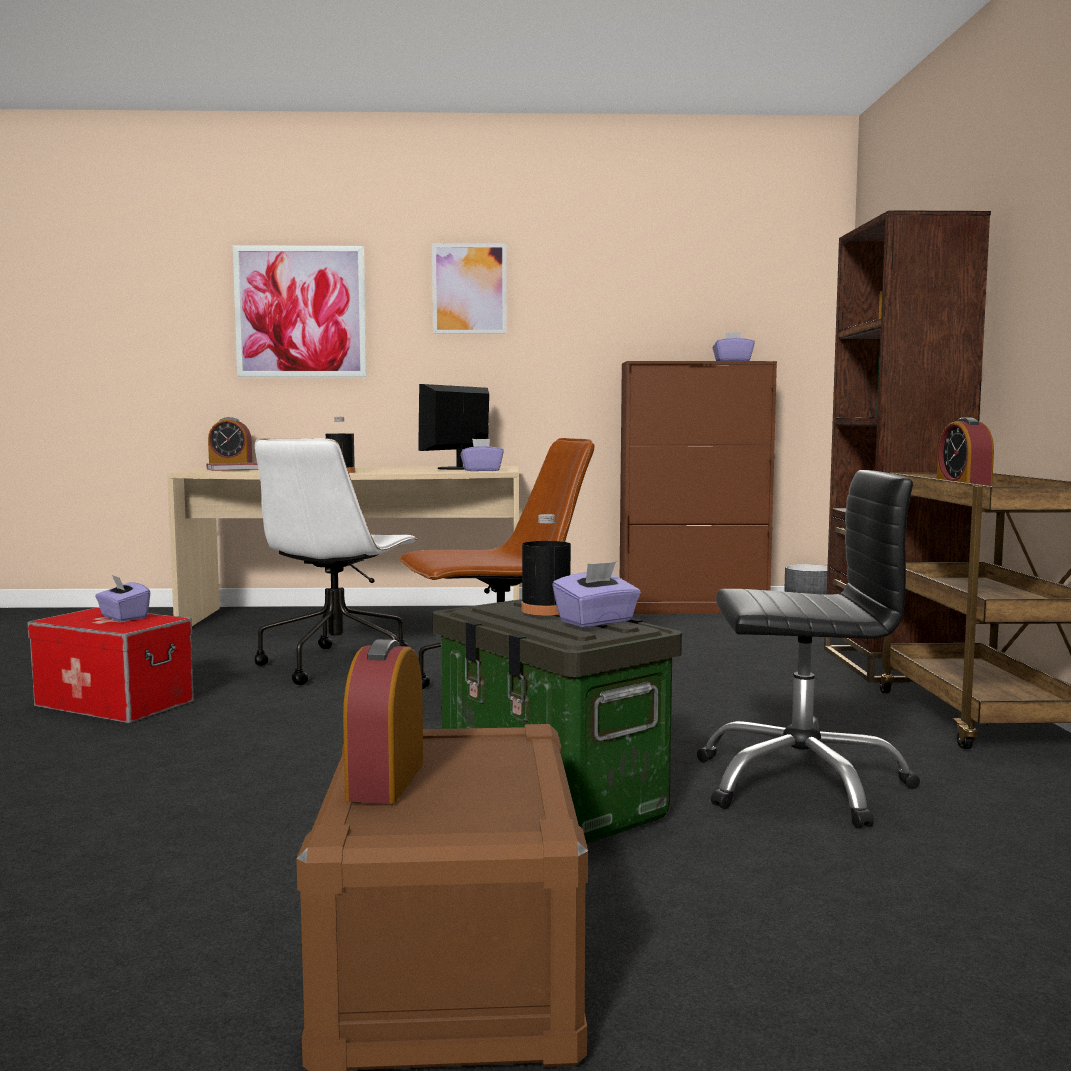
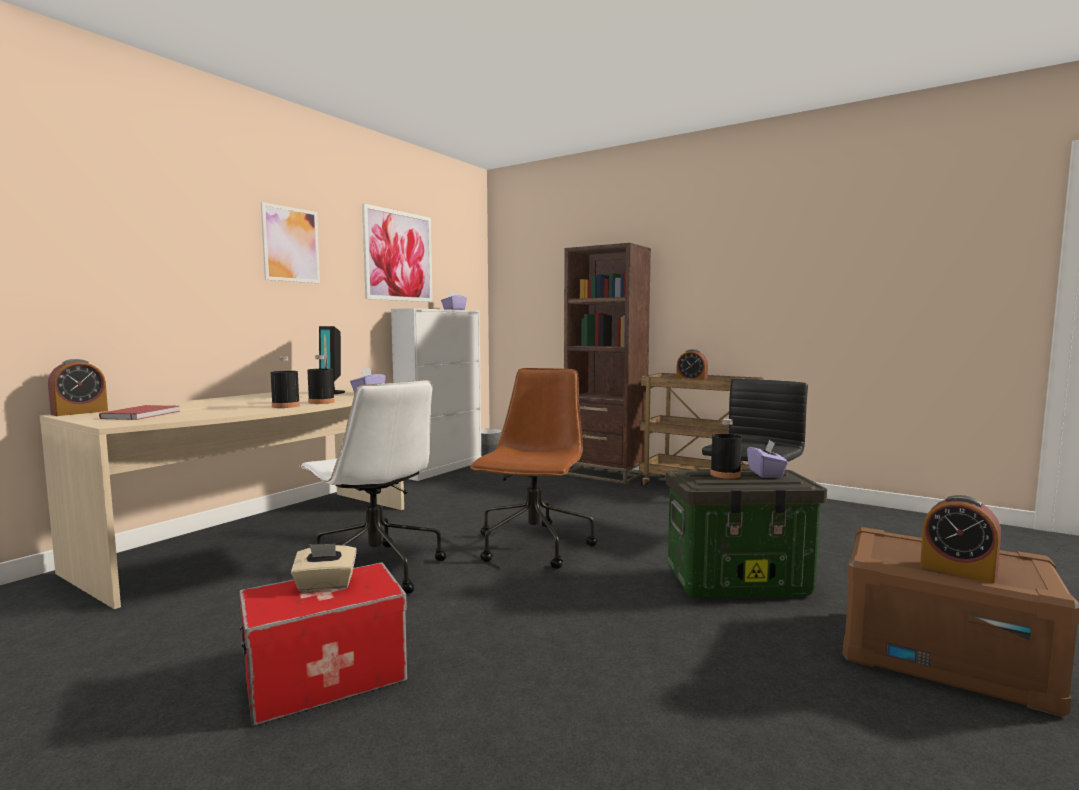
camera: 55 degrees left, 0 degrees up
(123, 617) = (325, 585): purple tissue box -> beige tissue box
(300, 312) = (138, 249): picture -> picture (398, 256)
(383, 472) = (321, 402): none -> black bottle
(693, 609) = (441, 468): brown cabinet -> white cabinet

